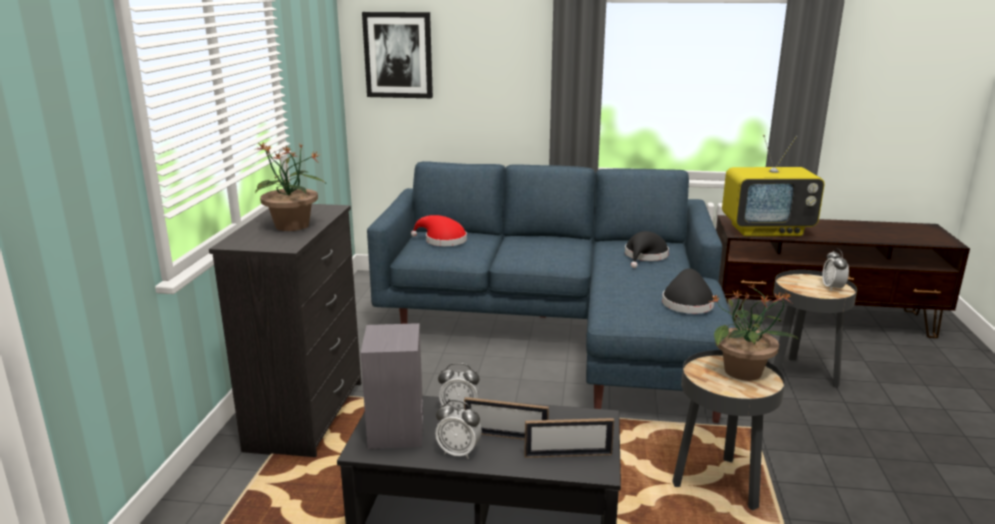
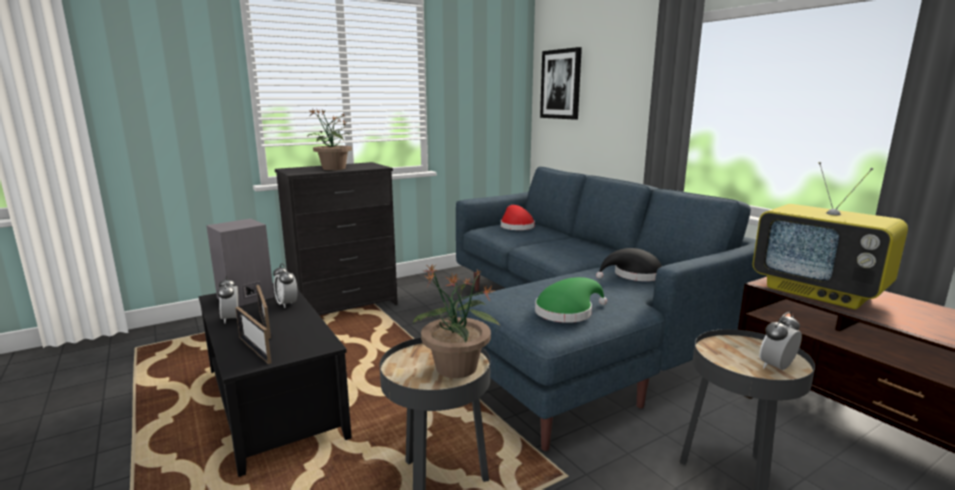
camera: 50 degrees right, 5 degrees down
(687, 303) = (567, 312): black hat -> green hat

